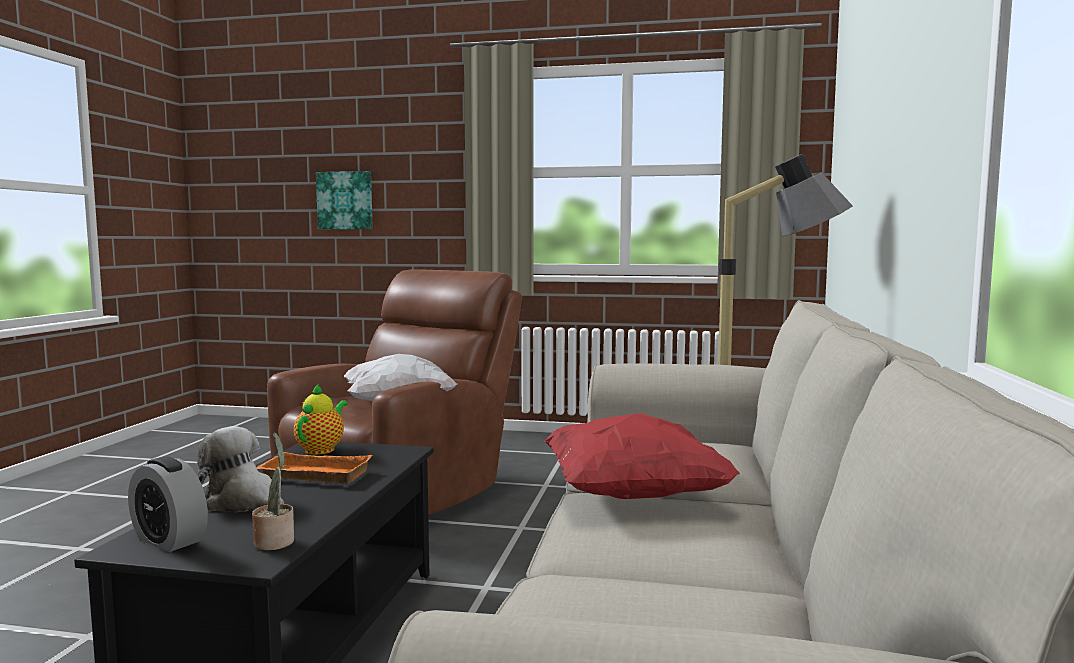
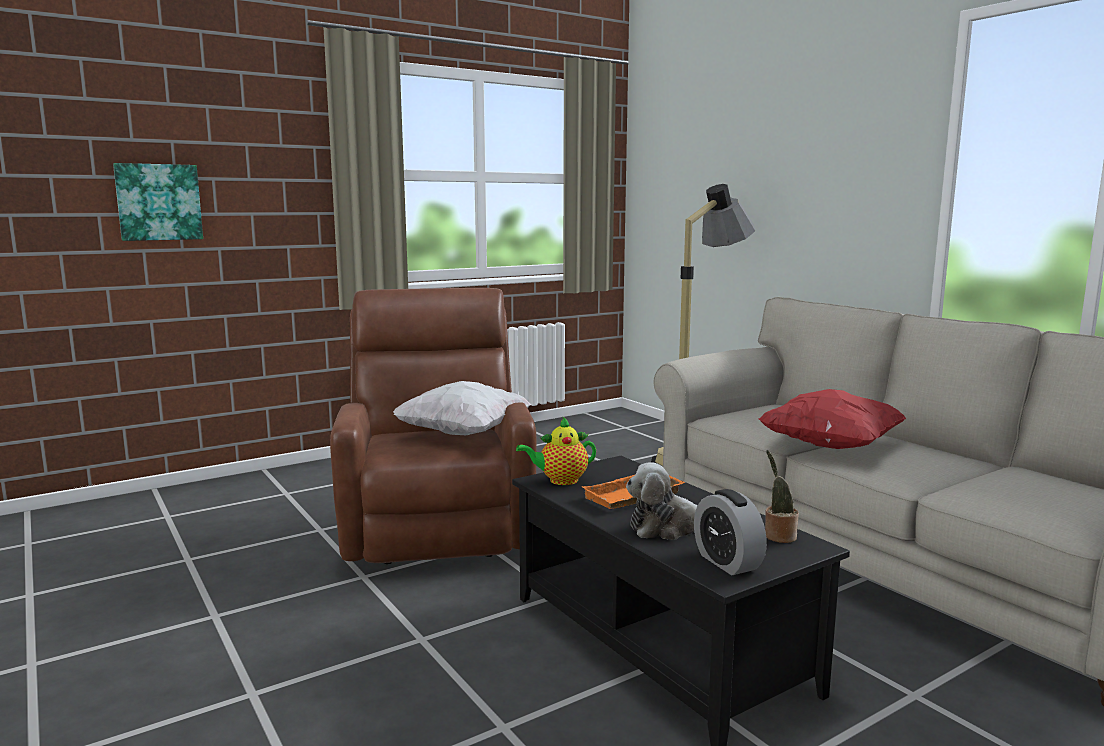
camera: 45 degrees left, 5 degrees up
(169, 540) = (727, 562): alarm clock -> alarm clock turned 75 degrees clockwise
(322, 449) = (560, 480): teapot -> teapot turned 75 degrees counterclockwise

